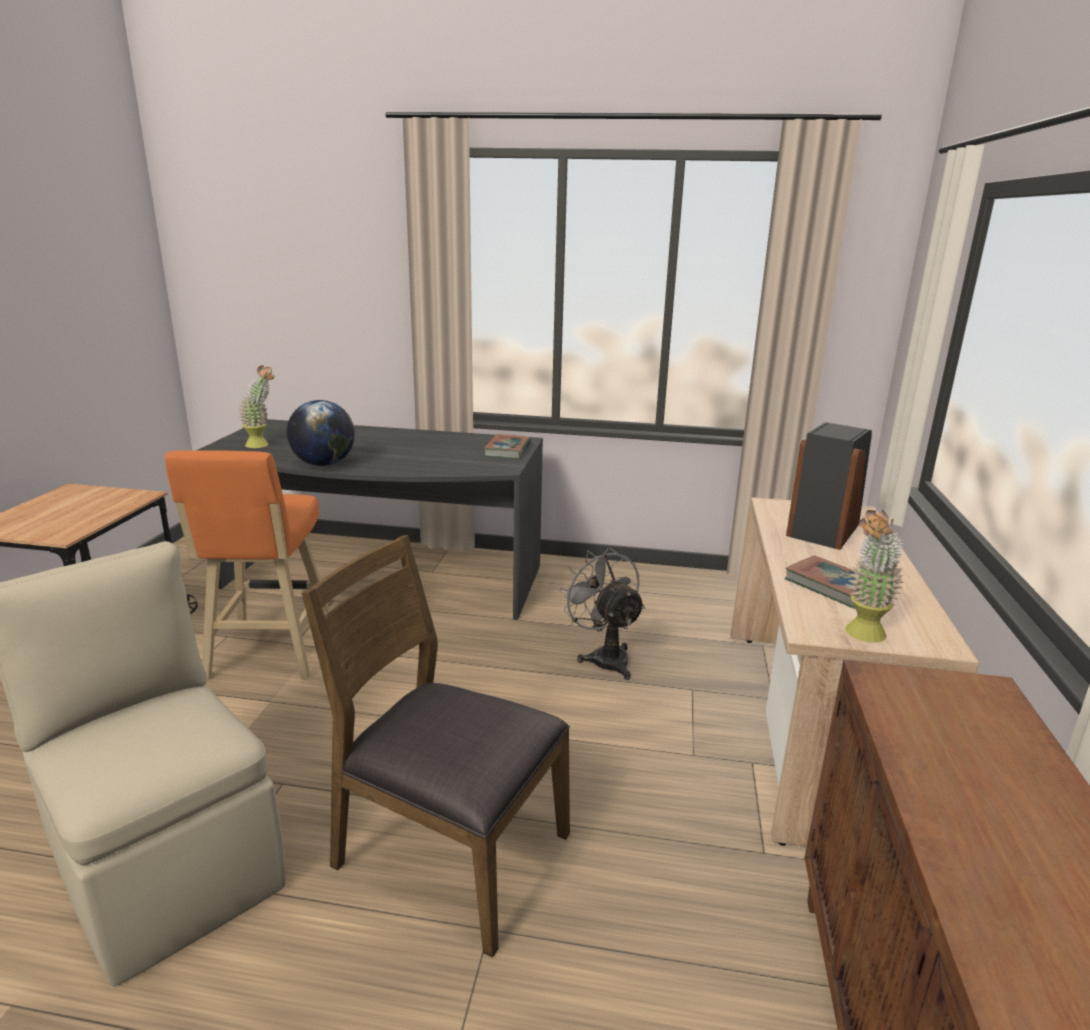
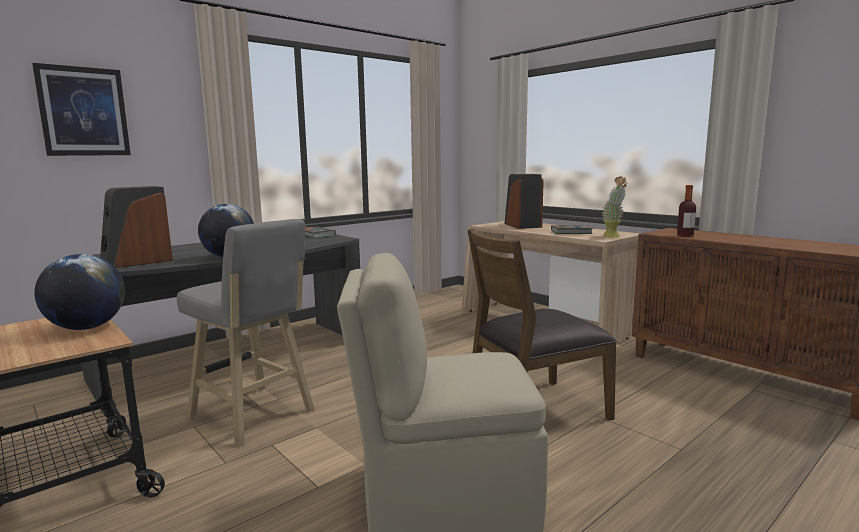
camera: 50 degrees left, 10 degrees down
(101, 513) = (87, 328): none -> globe
(262, 445) = (137, 262): potted plant -> speaker
(269, 654) = (254, 416): orange stool -> grey stool
(297, 263) = (84, 112): none -> picture
(604, 657) = (433, 336): grey fan -> none
(911, 721) = (685, 235): none -> bottle

